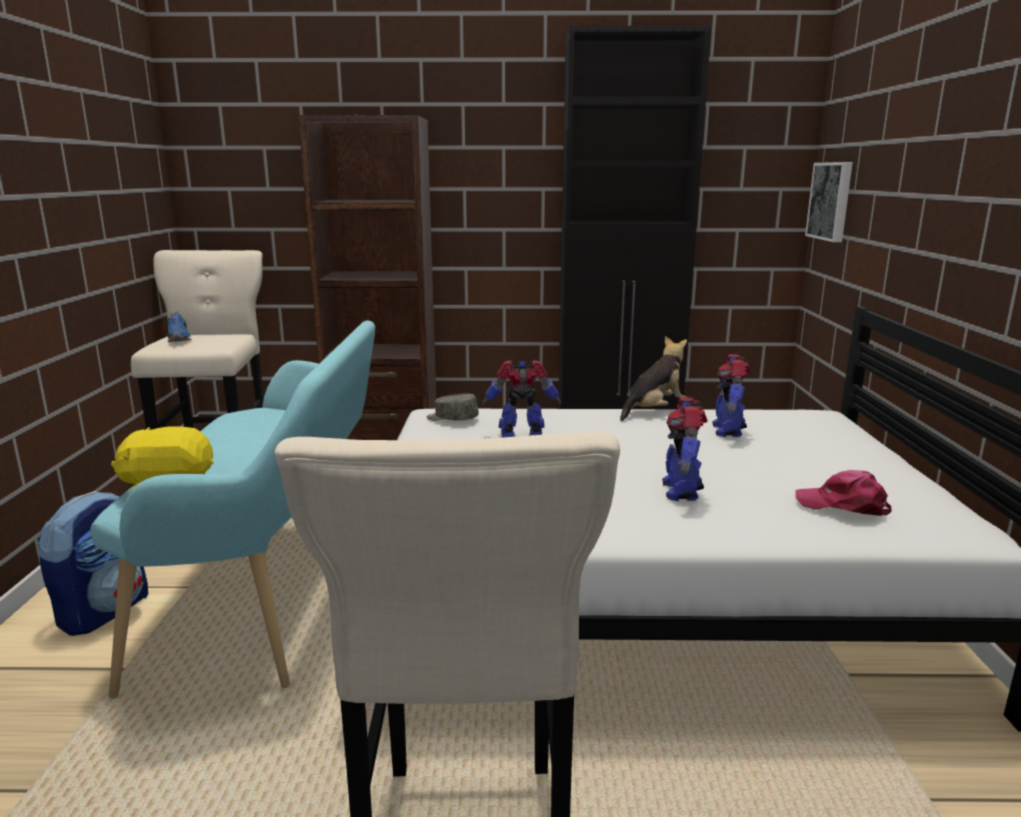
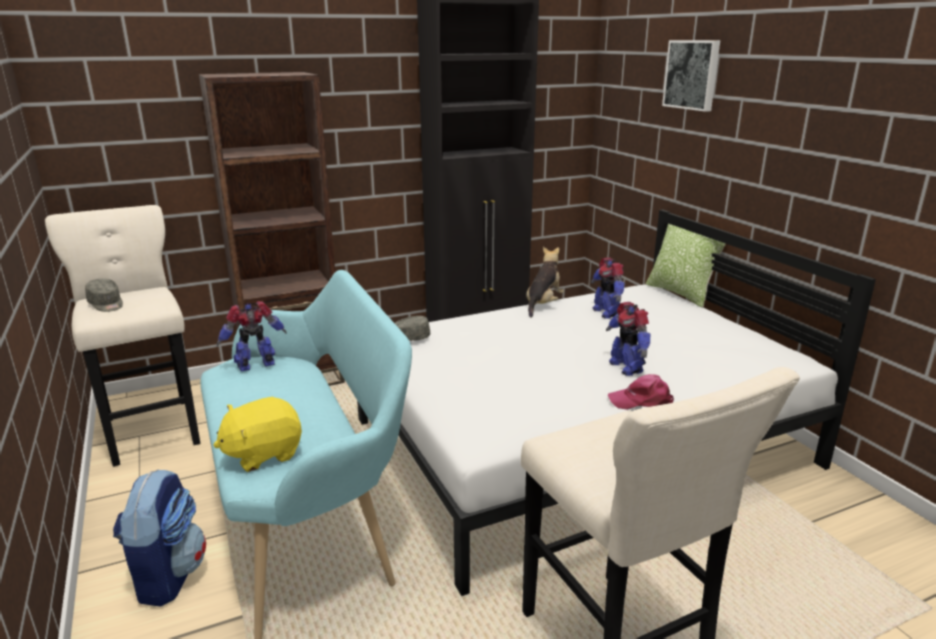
camera: 25 degrees left, 5 degrees up
(180, 339) = (106, 304): blue shoe -> grey cap
(522, 435) = (476, 343): toy robot -> toy robot (257, 365)
(831, 201) = (617, 128): picture -> picture (692, 74)
(843, 505) = (724, 357): pink cap -> pink cap (641, 400)
(866, 426) = (680, 293): none -> pillow

